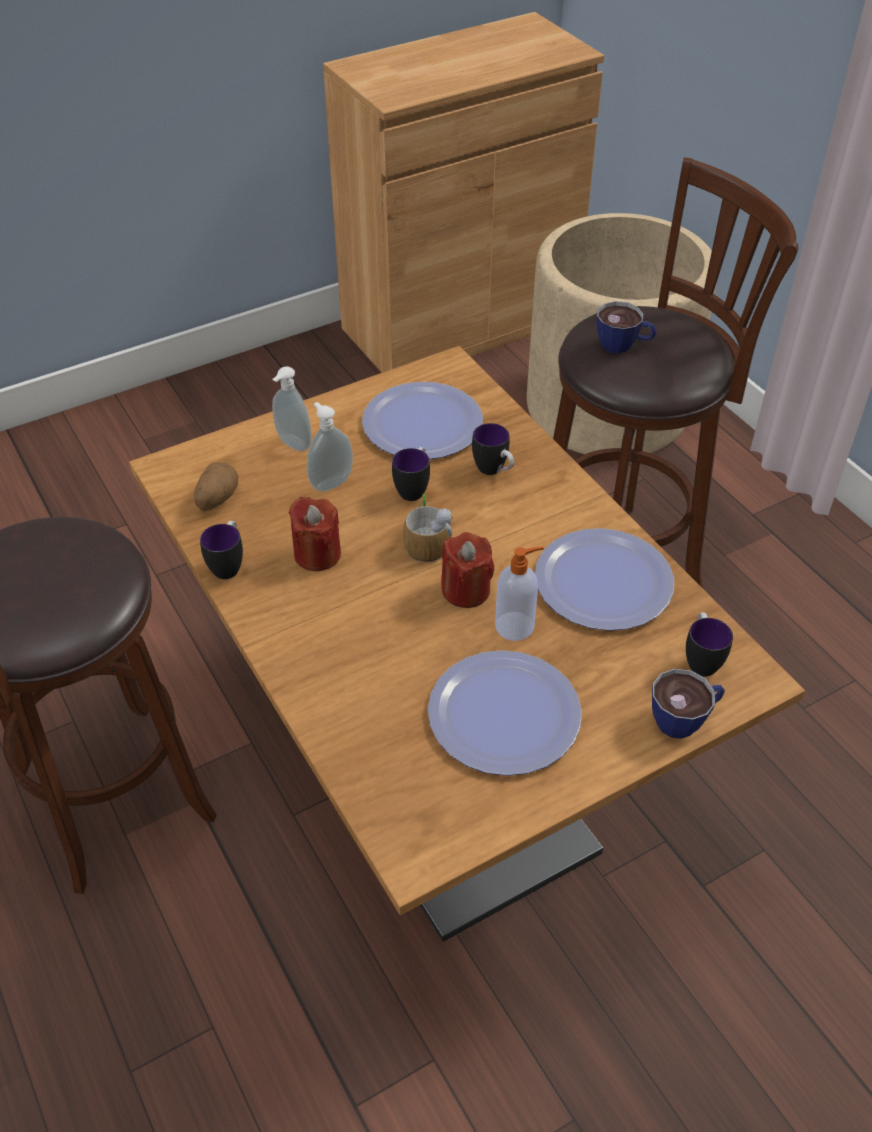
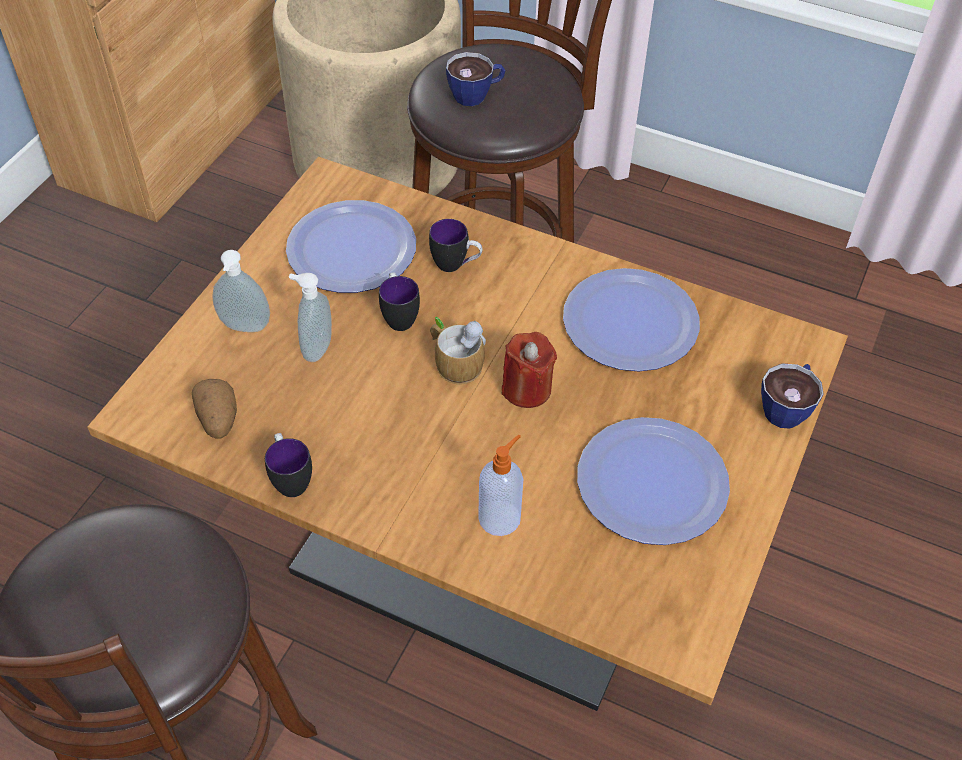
camera: 35 degrees left, 5 degrees up
(317, 554) = (366, 424): red candle -> none
(516, 626) = (595, 399): soap dispenser -> soap dispenser (500, 517)
(701, 659) = (757, 350): mug -> none

